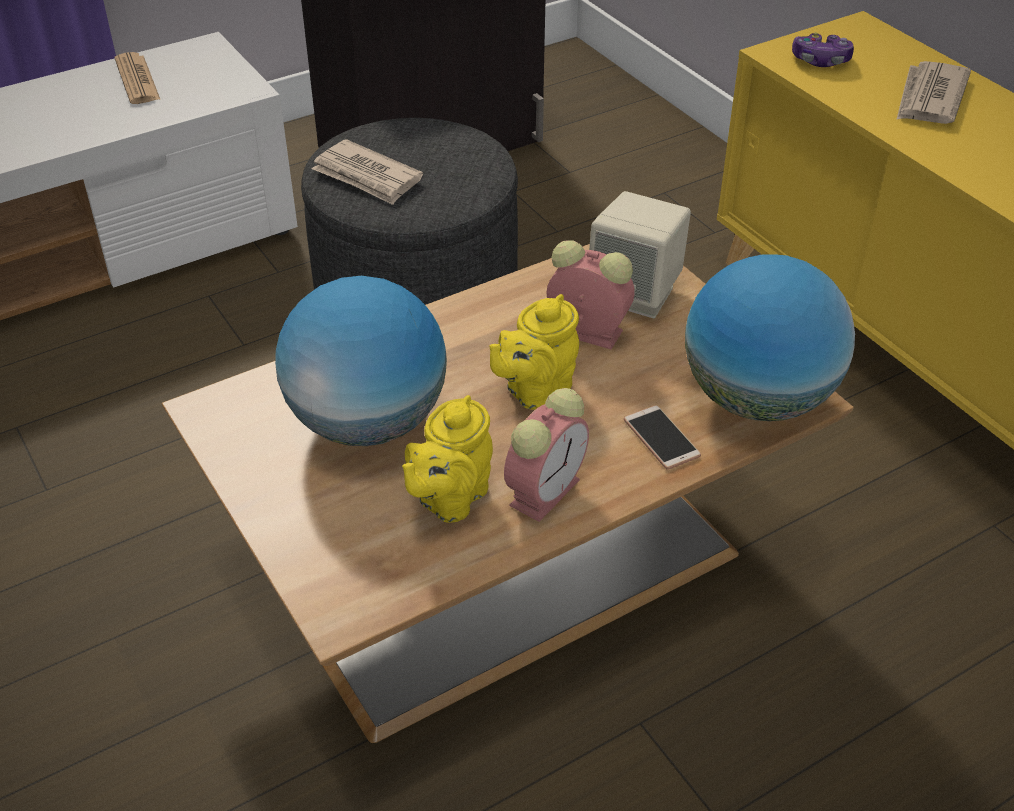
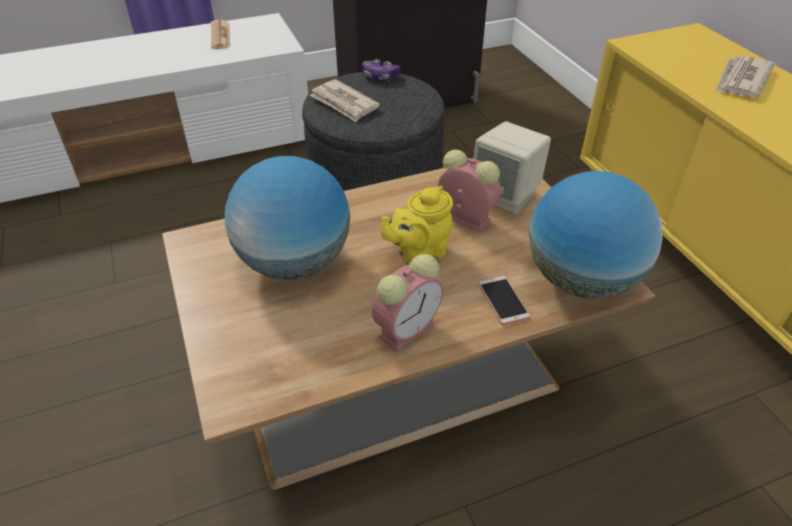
camera: 10 degrees right, 0 degrees up
(449, 499) = (336, 326): yellow teapot -> none
(820, 60) = (663, 50): game controller -> game controller (380, 76)

